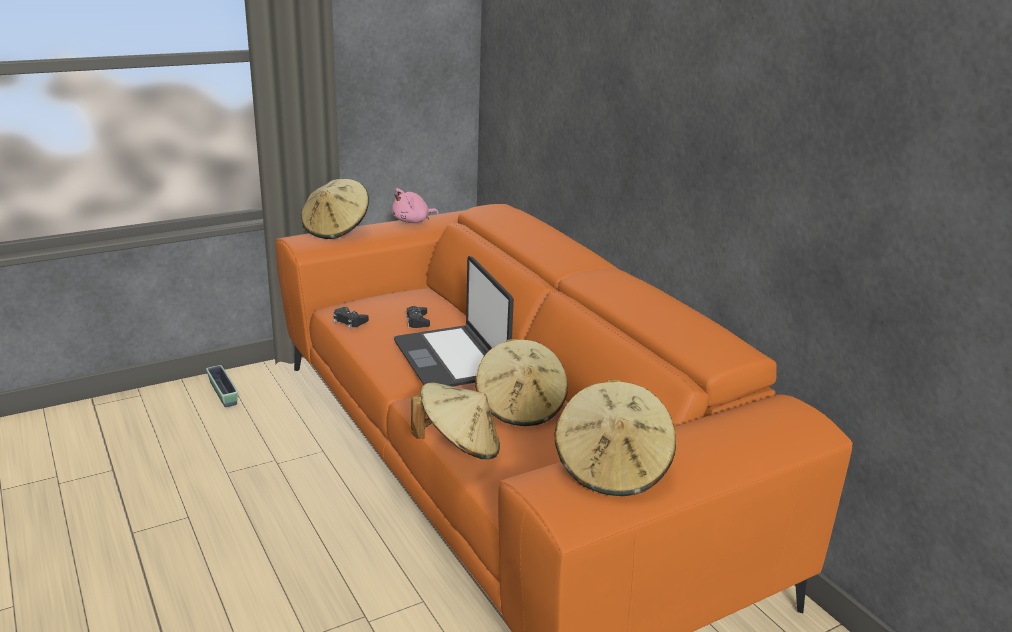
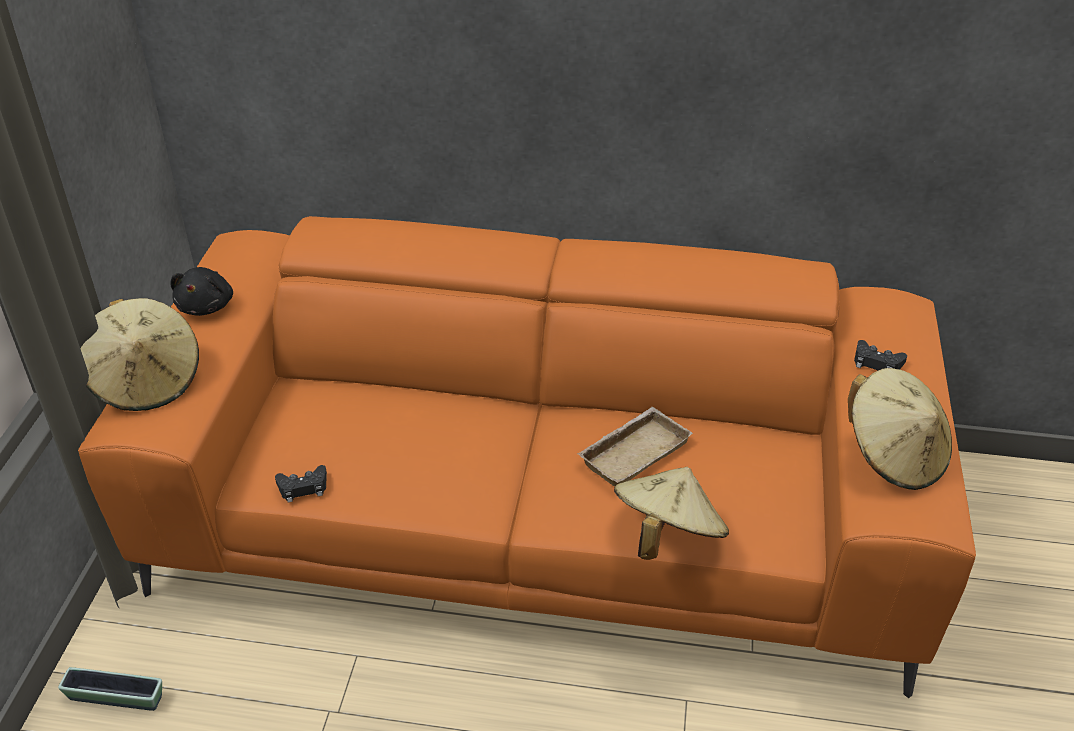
camera: 50 degrees left, 15 degrees up
(413, 221) = (207, 306): pink plush toy -> black plush toy
(417, 321) = (373, 431): black game controller -> black game controller (877, 363)
(452, 359) = (486, 449): laptop -> none
(520, 407) = (633, 451): beige hat -> beige tray

